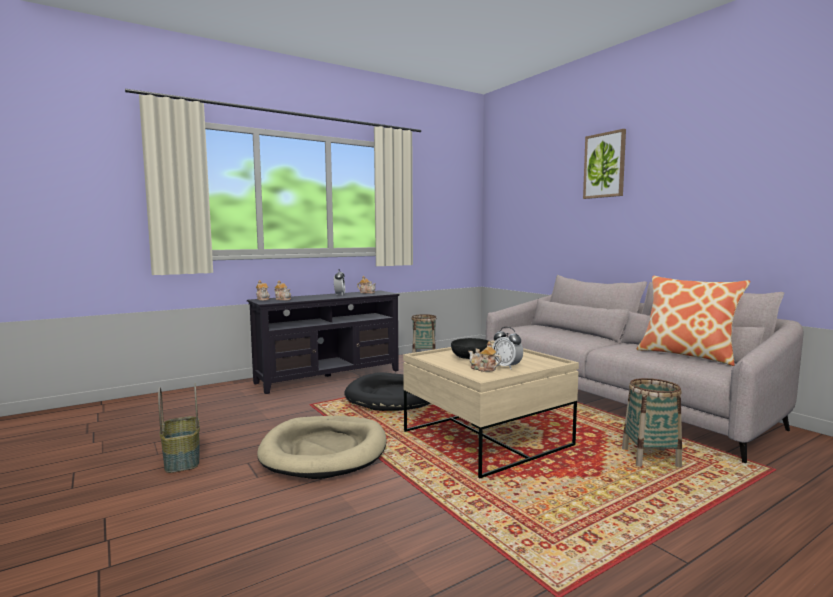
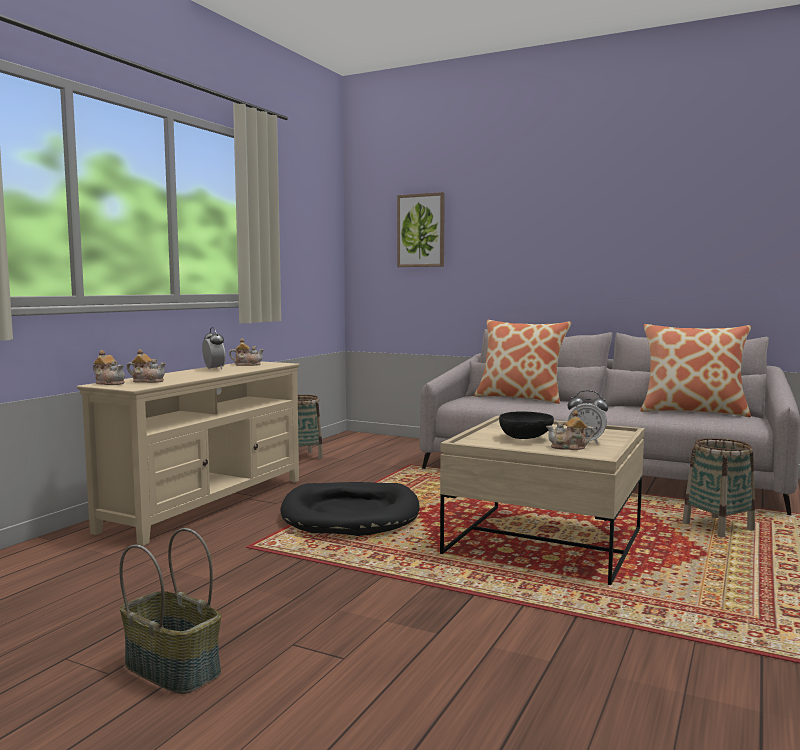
camera: 30 degrees left, 0 degrees up
(325, 451) = (378, 601): beige dog bed -> none
(328, 377) = (206, 505): black tv stand -> beige tv stand
(563, 330) = (520, 398): none -> pillow
(604, 165) = (542, 190): picture -> picture (421, 230)

